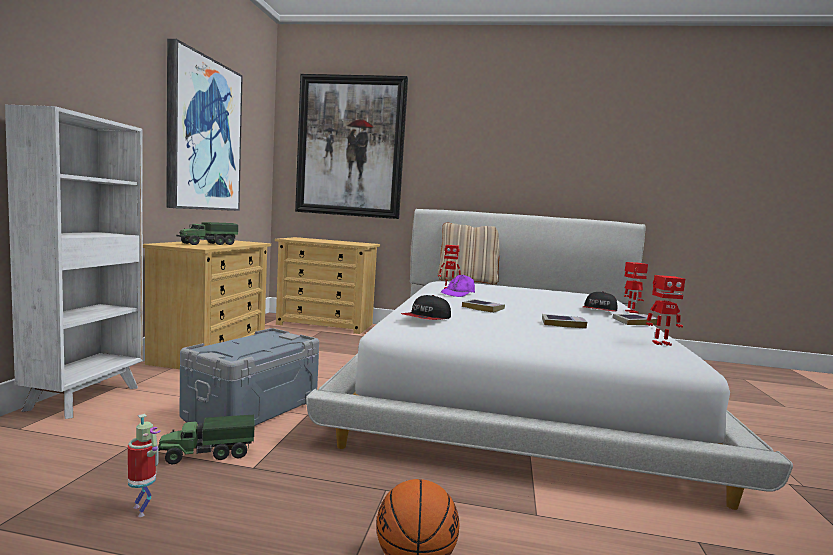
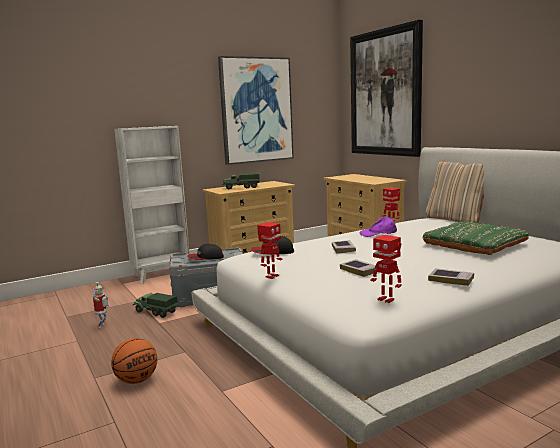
camera: 50 degrees right, 5 degrees up
(554, 297) = (474, 245): none -> green pillow
(599, 310) = (463, 264): cap -> cap (205, 258)
(630, 312) = (510, 270): toy robot -> toy robot (271, 276)

